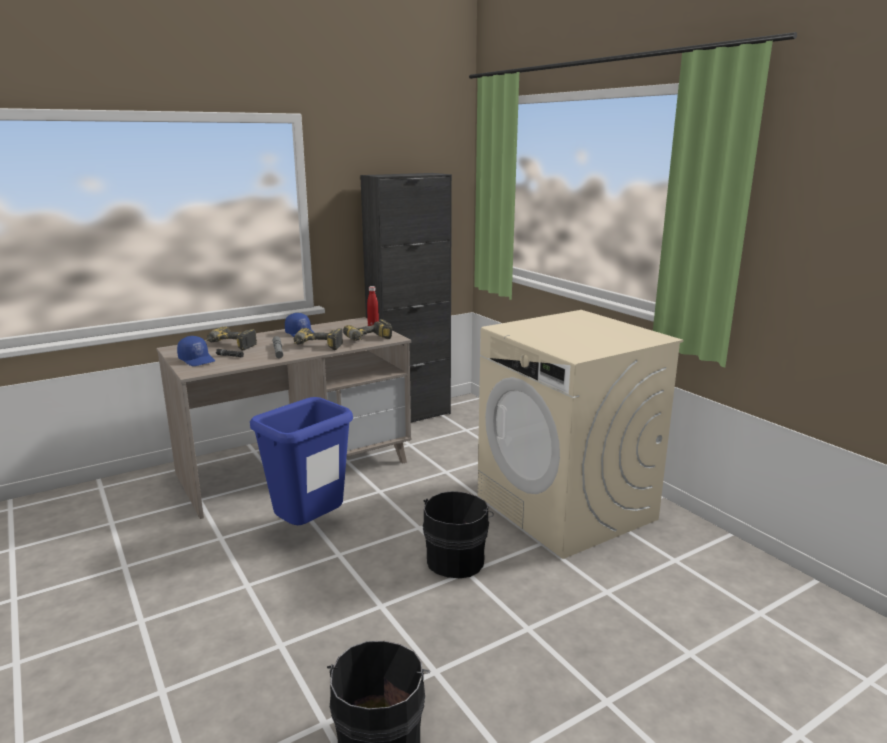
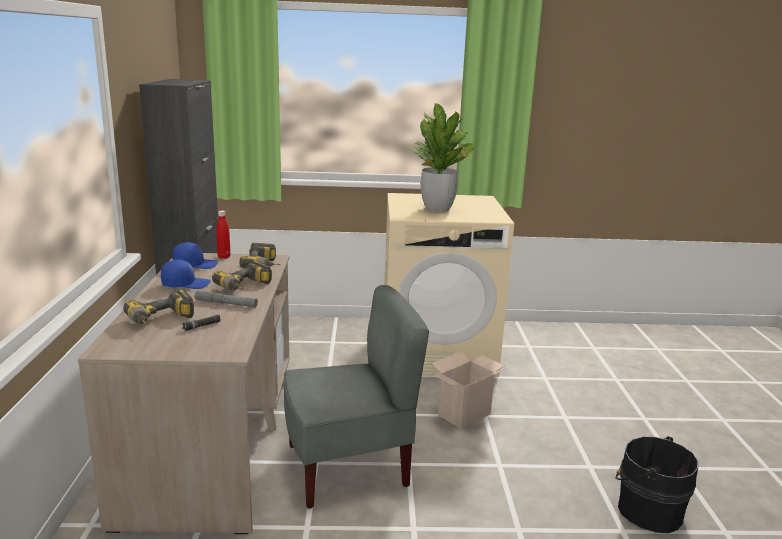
camera: 60 degrees left, 0 degrees up
(197, 360) = (186, 343): blue cap -> blue cap (195, 265)
(309, 529) = (348, 467): blue trash can -> grey chair
(457, 559) = (464, 413): black bucket -> cardboard box
(559, 332) = (438, 209): none -> potted plant

